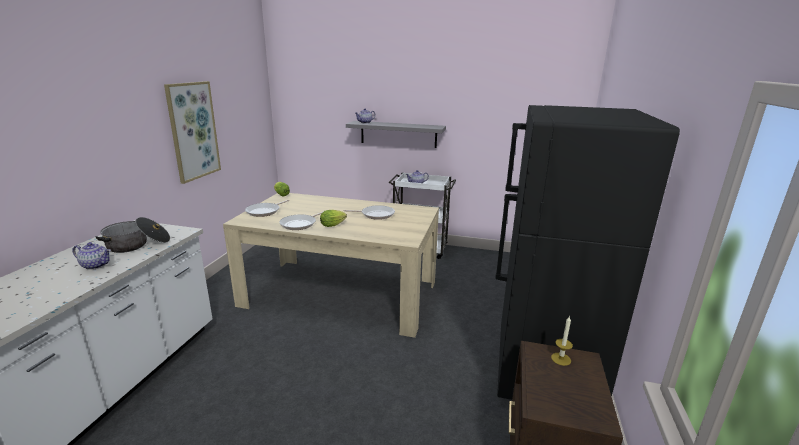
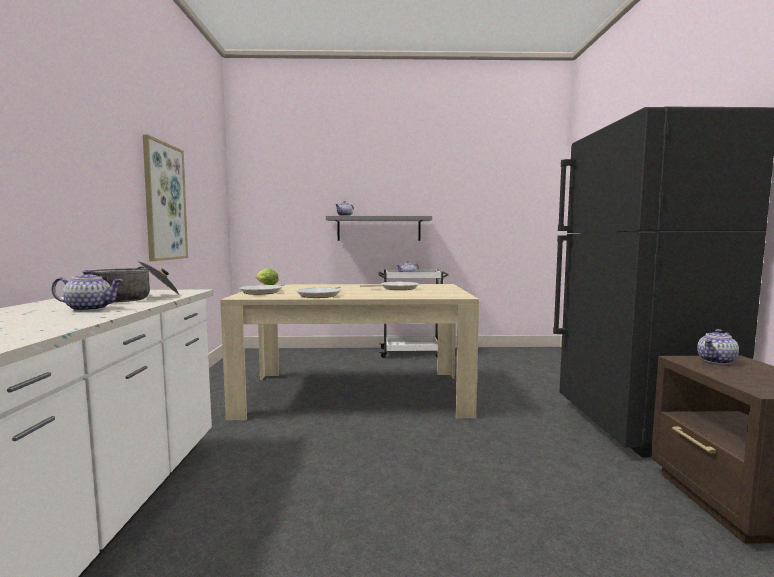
camera: 15 degrees left, 15 degrees down
(334, 225) = (361, 294): lettuce -> none
(561, 359) = (717, 361): candle -> teapot

